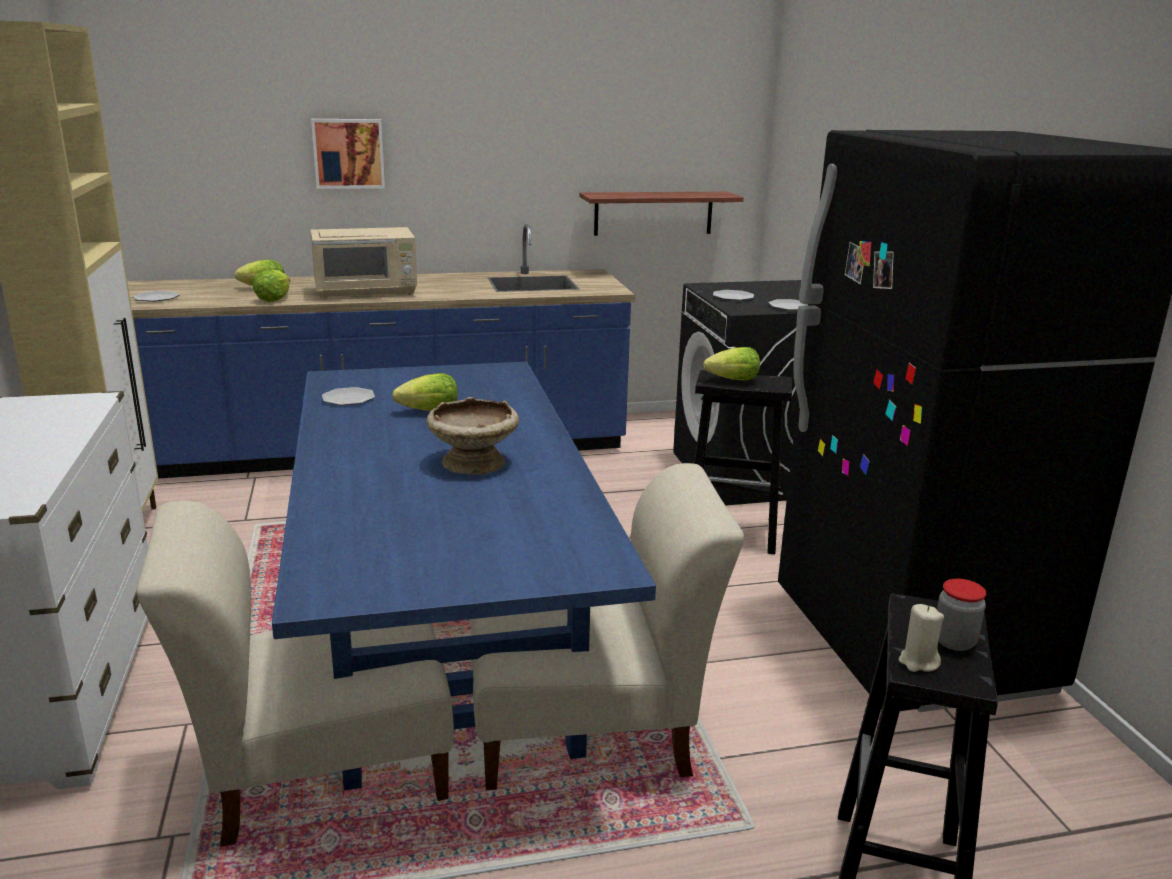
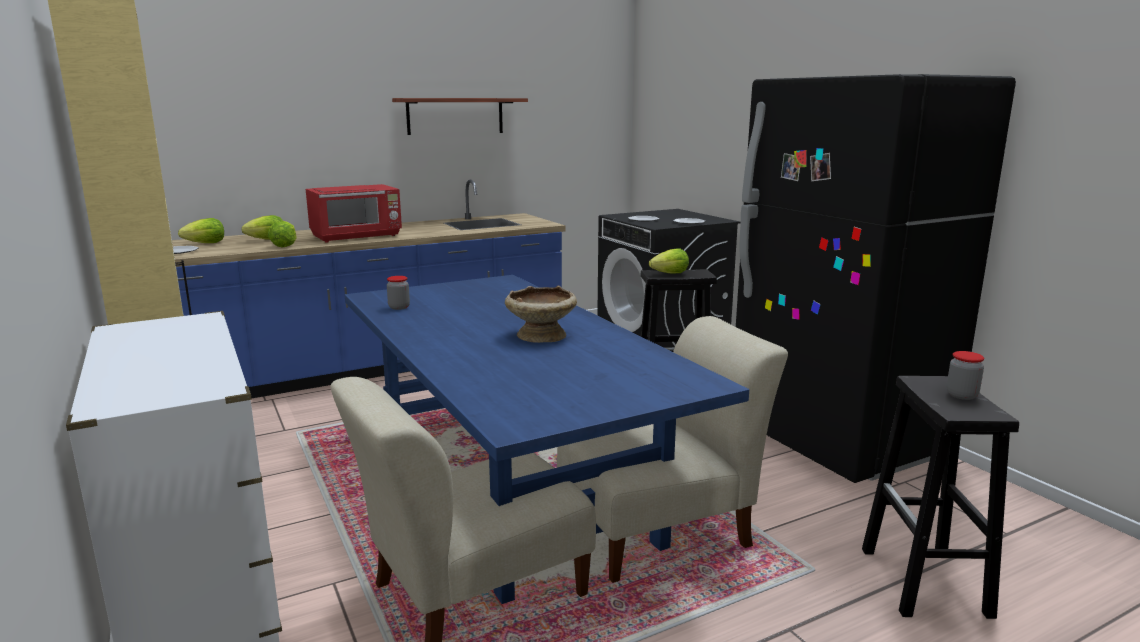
camera: 15 degrees left, 5 degrees down
(348, 153) = (325, 129): picture -> none
(349, 398) = (399, 307): plate -> jar
(367, 292) = (357, 236): beige microwave -> red microwave
(430, 411) = (473, 309): lettuce -> lettuce (206, 243)
(653, 213) = (557, 169): shelf -> shelf (455, 116)
(918, 662) = (953, 408): beige candle -> none

